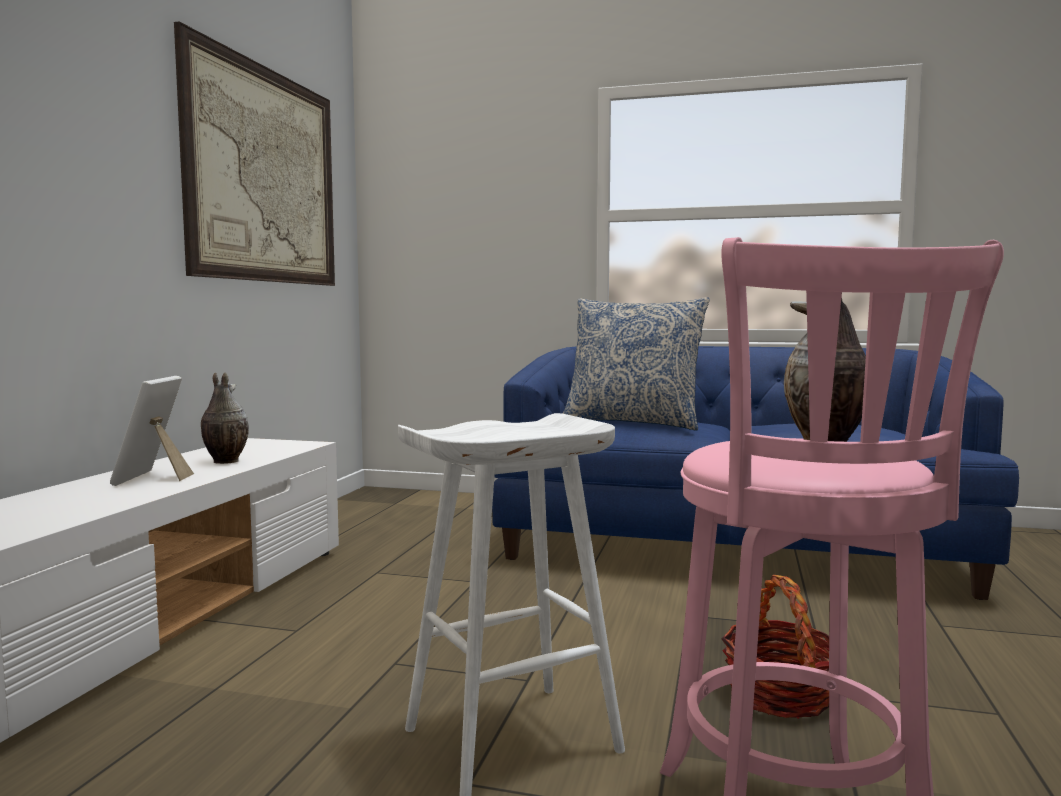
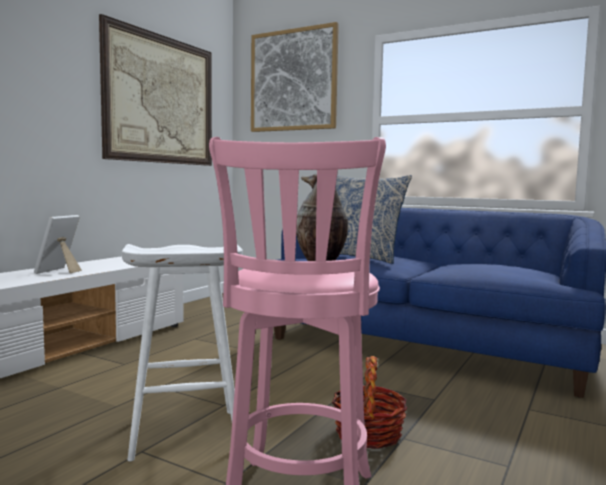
camera: 15 degrees right, 0 degrees up
(224, 461) = (107, 265): vase -> none
(464, 151) = (293, 80): none -> picture

